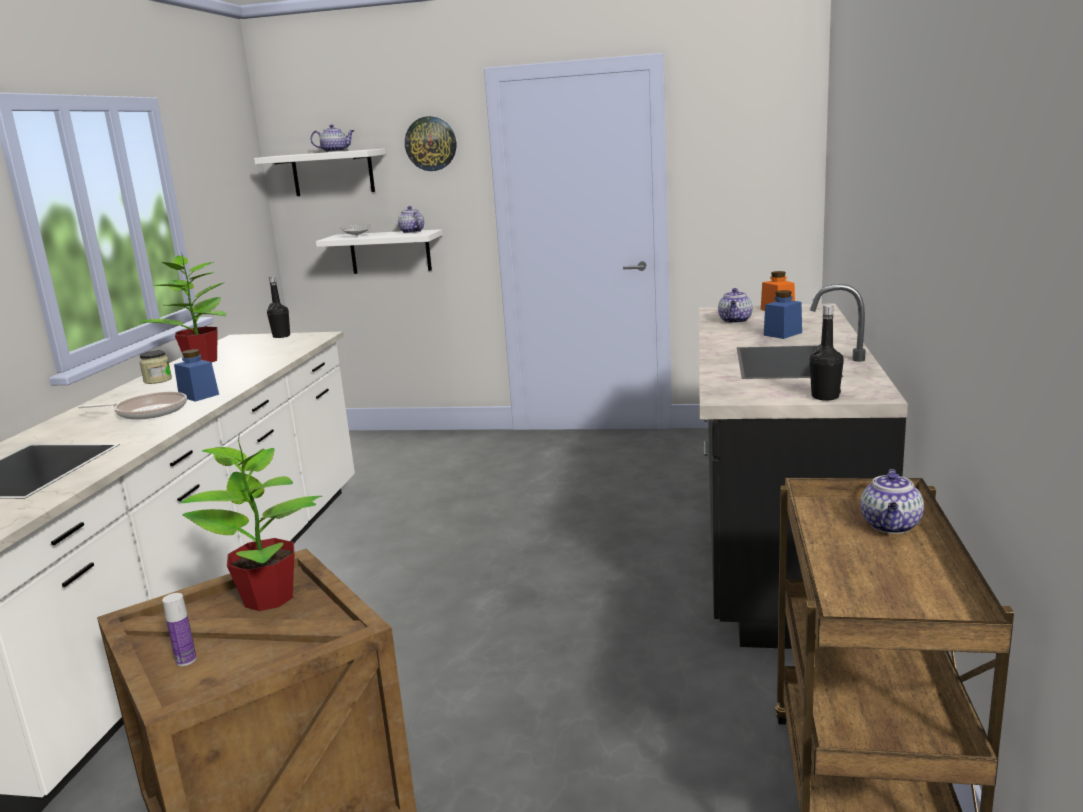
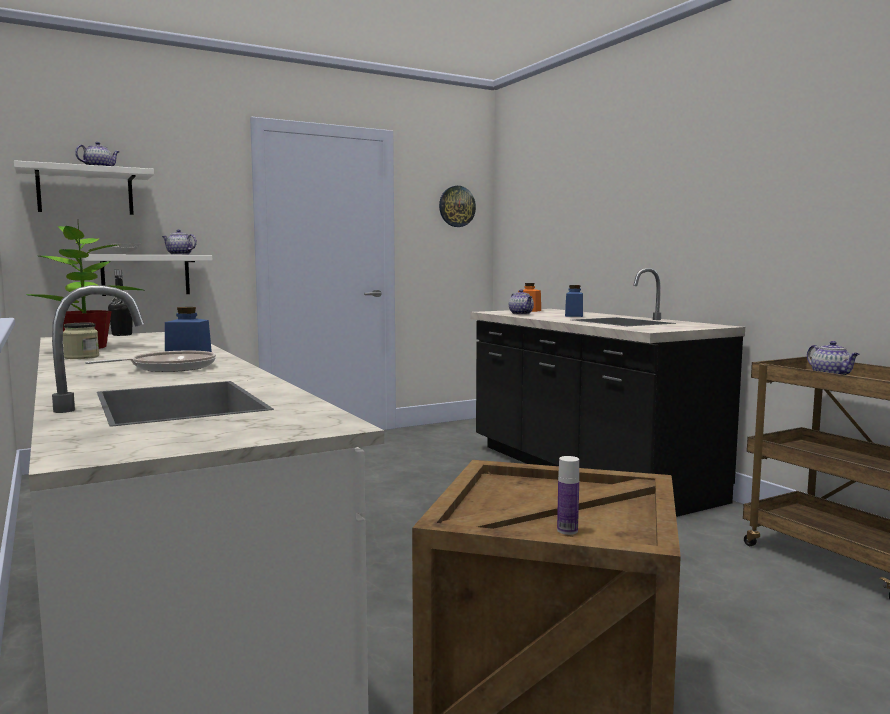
camera: 40 degrees left, 10 degrees down
(270, 598) = (519, 490): potted plant -> none
(431, 143) = (196, 175): wall clock -> wall clock (456, 206)
(825, 397) = (699, 327): black bottle -> none

